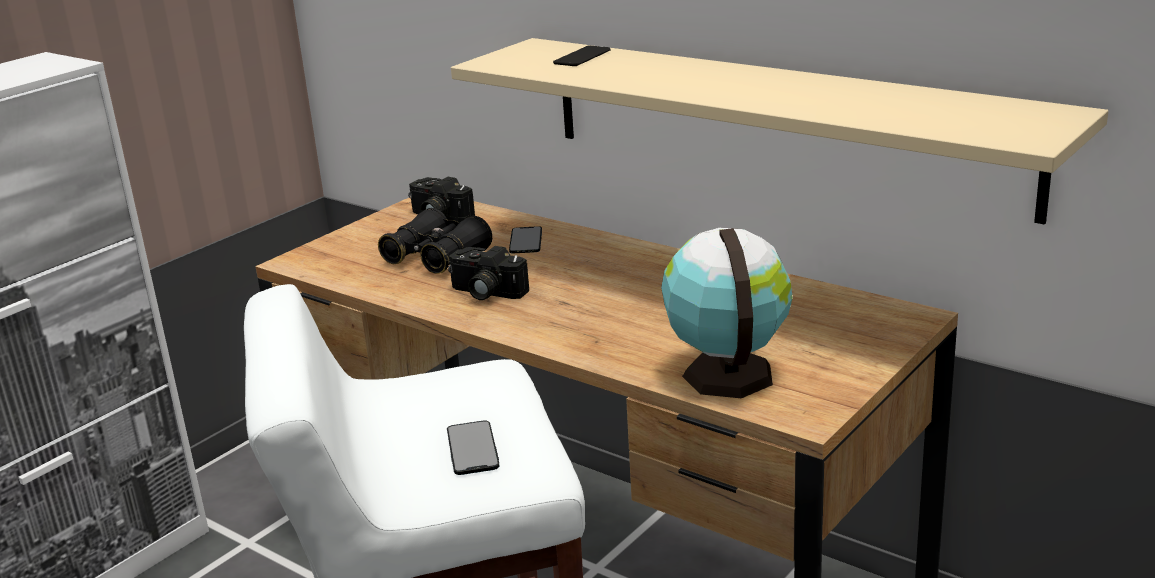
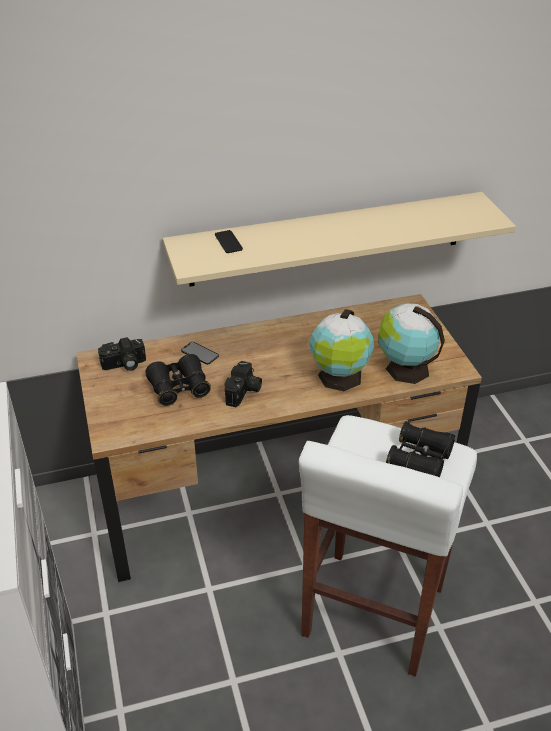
camera: 55 degrees left, 15 degrees up
(472, 448) = (419, 460): phone -> black binoculars
(485, 293) = (244, 392): camera -> camera turned 45 degrees counterclockwise
(618, 336) = (339, 378): none -> globe

